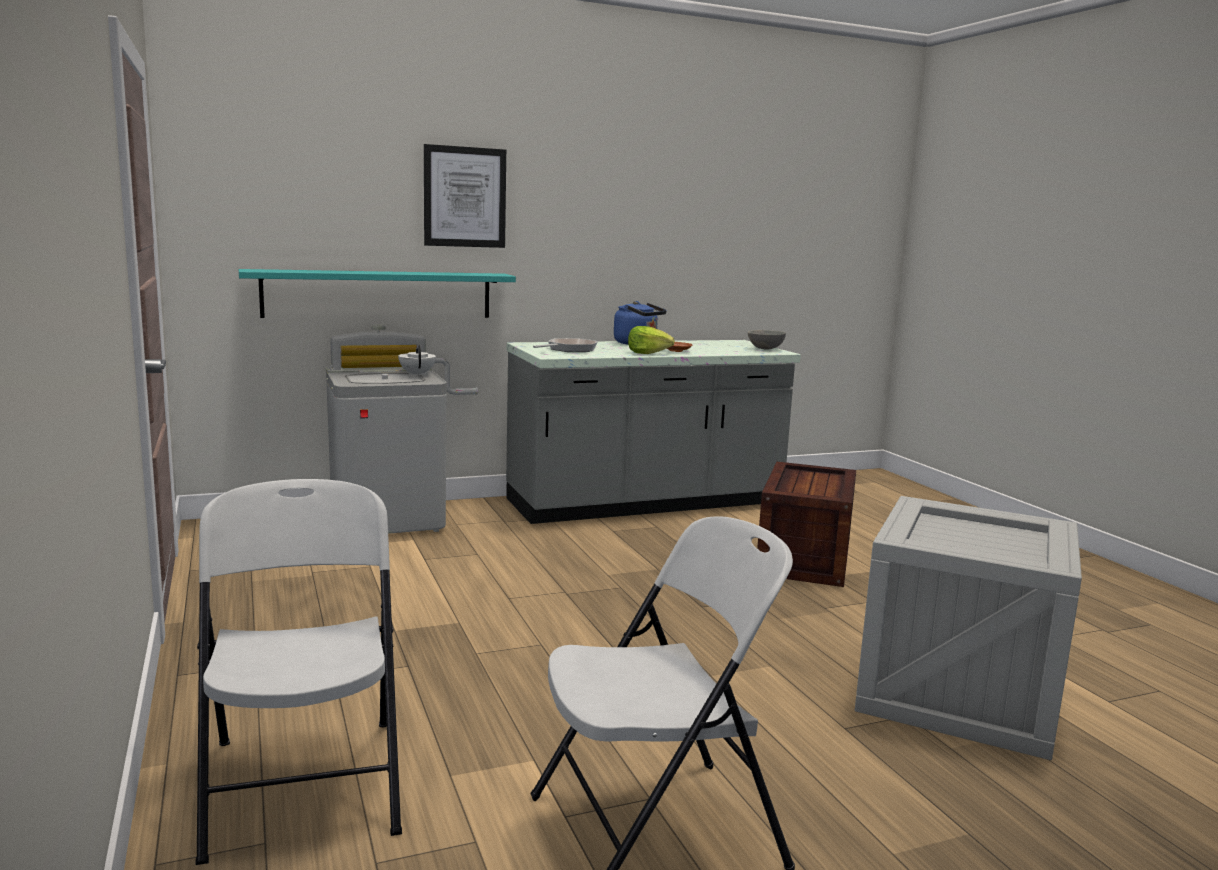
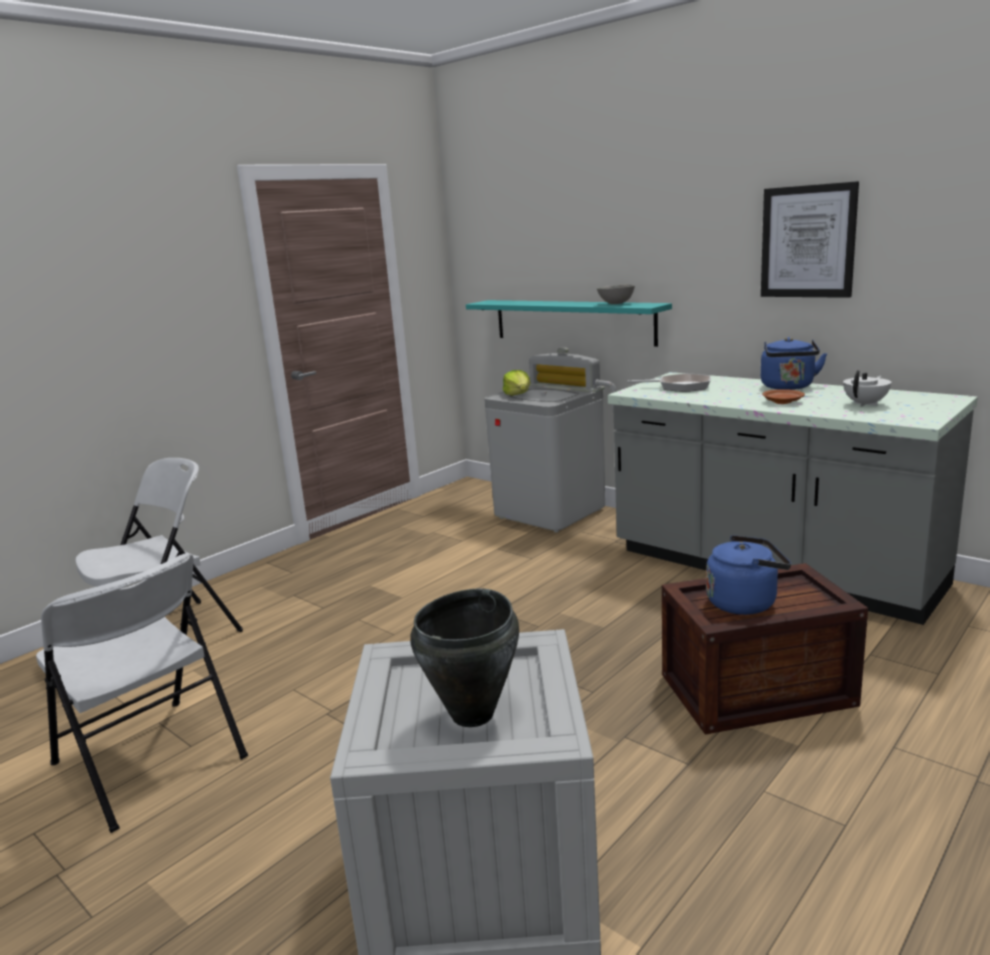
camera: 65 degrees right, 5 degrees up
(417, 374) = (571, 395): white teapot -> white teapot (866, 404)
(464, 197) = (635, 229): picture -> picture (808, 242)
(648, 353) = (734, 401): lettuce -> lettuce (518, 395)
(765, 349) = (922, 414): grey bowl -> grey bowl (615, 304)
(811, 487) = (745, 602): none -> blue kettle
(997, 540) = (473, 714): none -> black cooking pot

